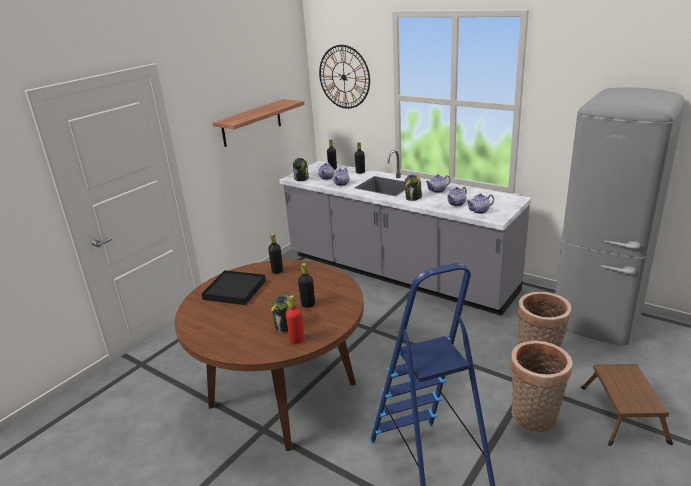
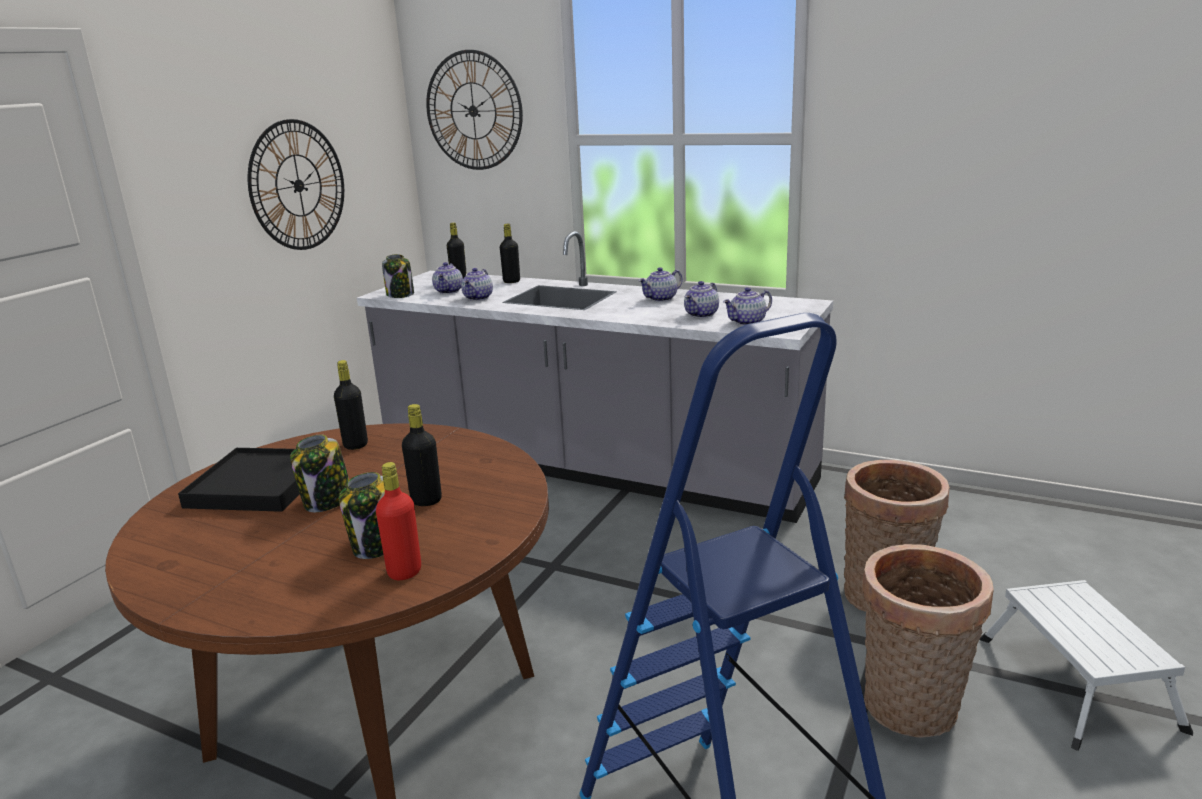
camera: 10 degrees left, 5 degrees down
(252, 123) = (298, 185): shelf -> wall clock
(413, 198) = (618, 310): jar -> jar (327, 501)
(596, 321) = (967, 519): grey fridge -> none
(623, 414) = (1078, 683): brown step ladder -> white step ladder

